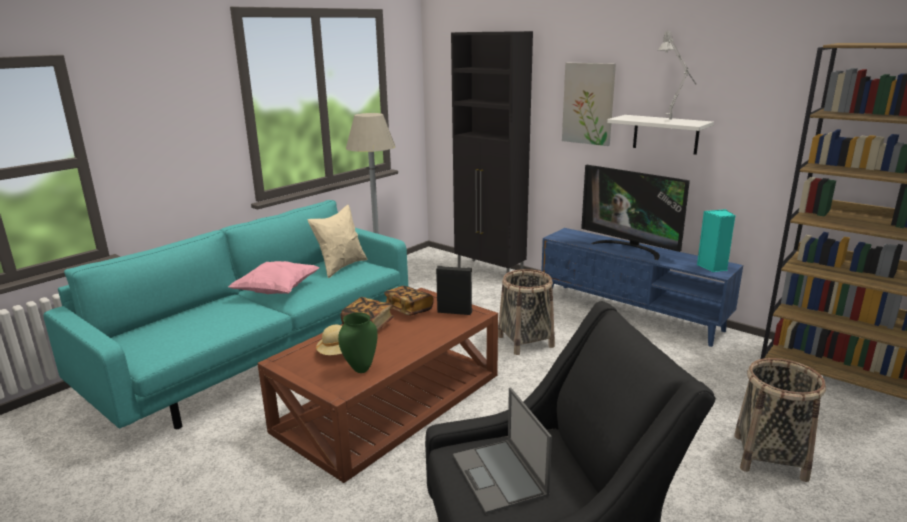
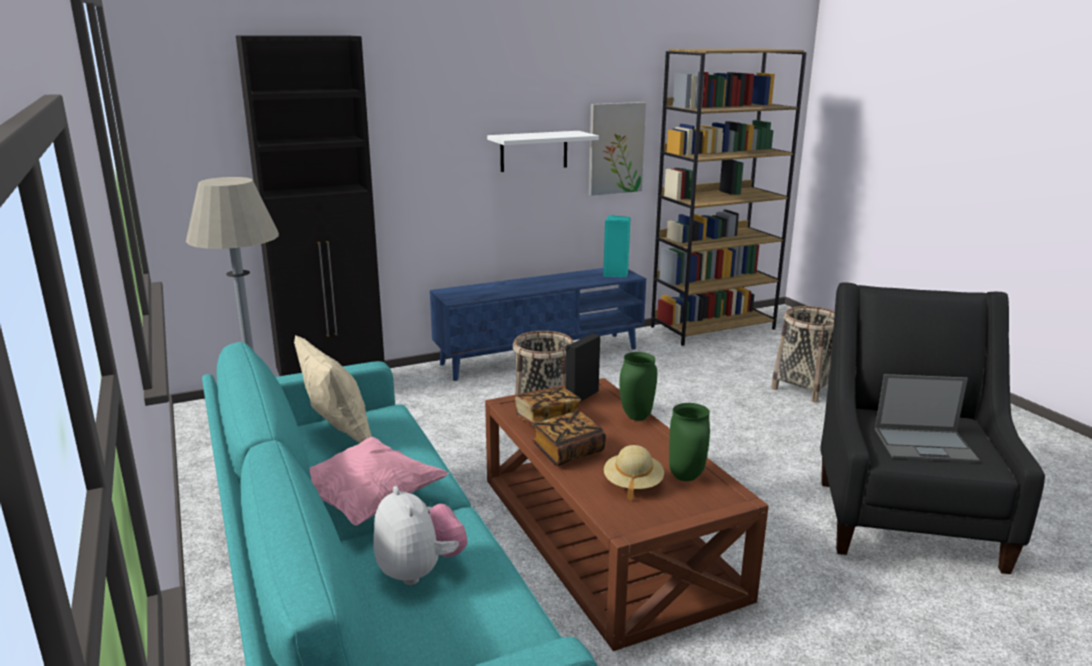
camera: 65 degrees left, 0 degrees up
(215, 318) = (420, 571): none -> plush toy
(439, 336) = (637, 417): none -> green vase
(588, 103) = (440, 127): picture -> picture (615, 148)
(630, 248) = (532, 284): television -> none
(672, 121) = (559, 134): grey table lamp -> none

